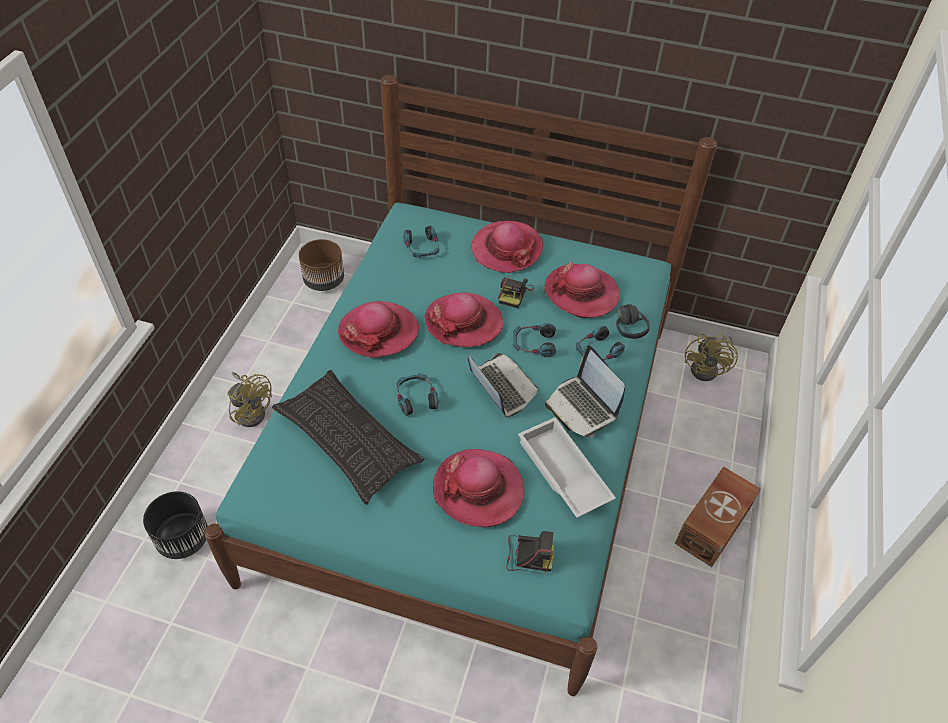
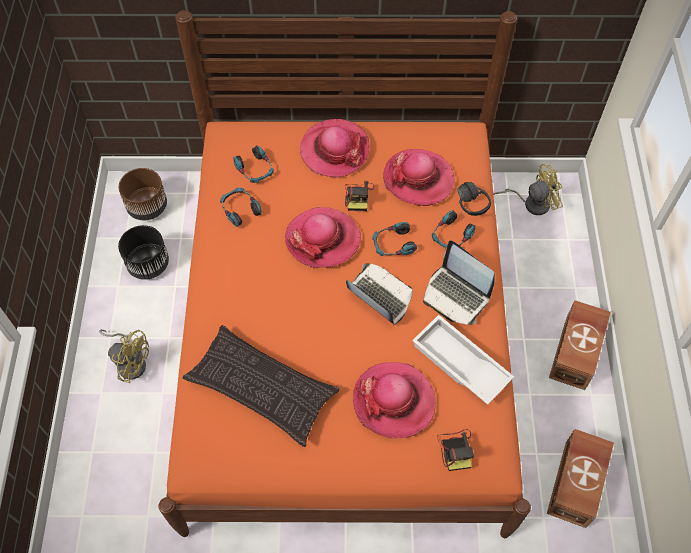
camera: 15 degrees left, 10 degrees up
(182, 539) = (117, 505): black planter -> black planter (148, 264)
(378, 332) = (248, 271): hat -> none
(416, 398) = (307, 329): headphones -> headphones (240, 209)
(470, 445) = (345, 338): turquoise bed -> orange bed
(528, 556) = (456, 449): camera -> camera turned 90 degrees clockwise
(673, 662) = (577, 483): none -> brown storage box
(709, 369) = (531, 203): yellow fan -> yellow fan turned 105 degrees counterclockwise

